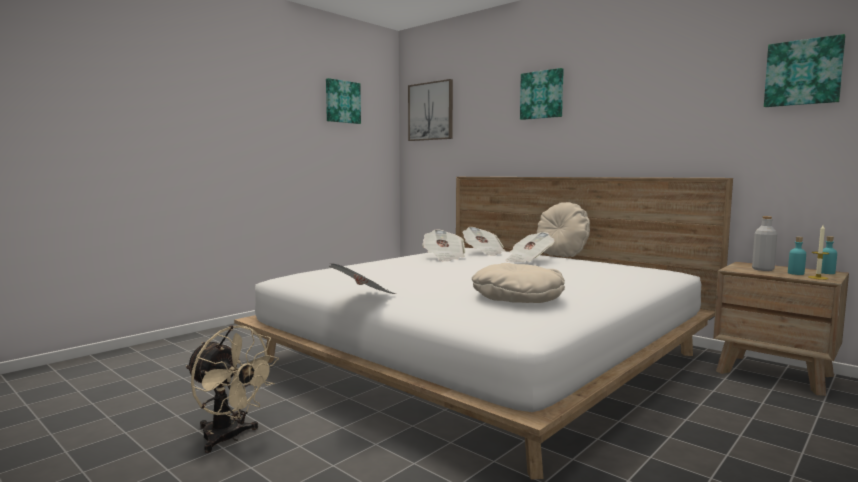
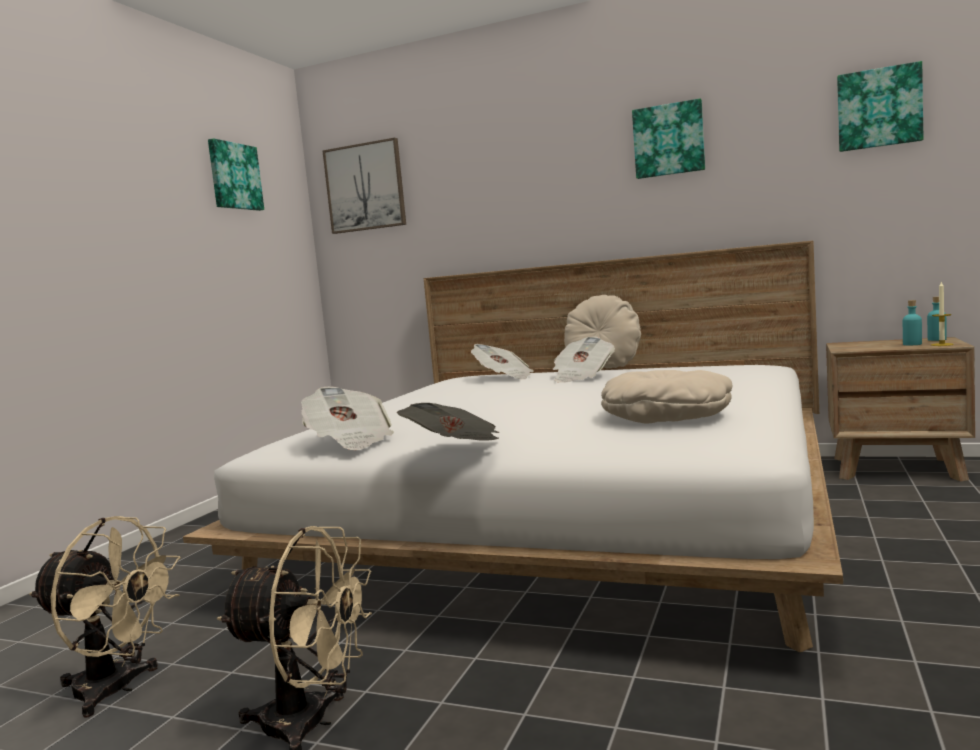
camera: 20 degrees left, 0 degrees up
(167, 395) = (117, 690): none -> beige fan
(444, 258) = (464, 390): newspaper -> newspaper (349, 442)
(542, 95) = (542, 153): picture -> picture (668, 140)
(763, 269) = (872, 345): grey bottle -> none

